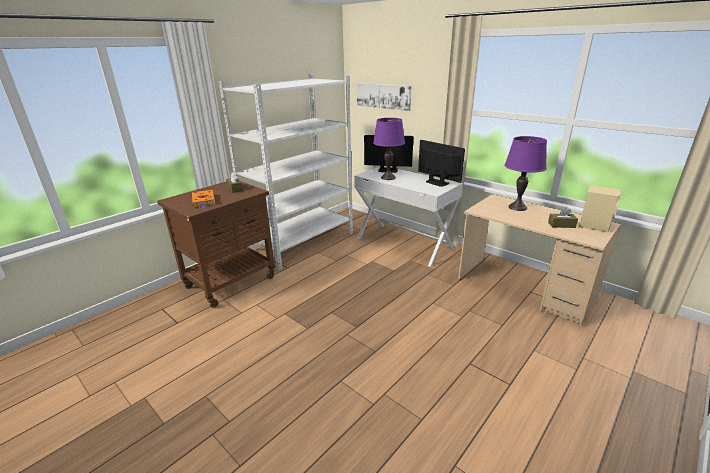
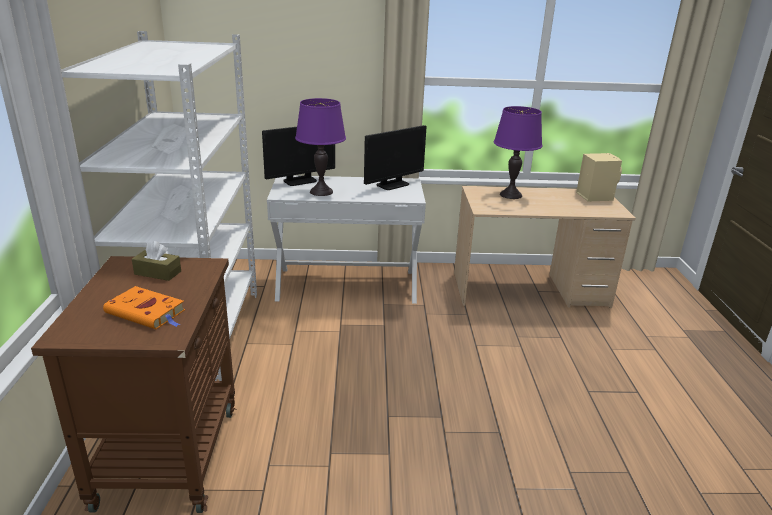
camera: 45 degrees left, 0 degrees up
(383, 96) = (257, 63): picture -> none
(437, 182) = (392, 184): monitor -> monitor turned 135 degrees clockwise
(561, 225) = (573, 204): brown tissue box -> none

